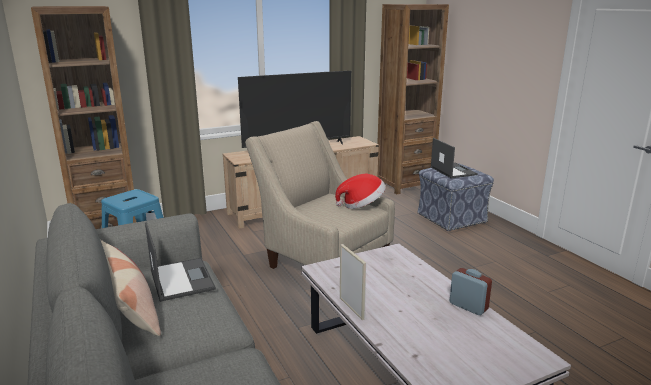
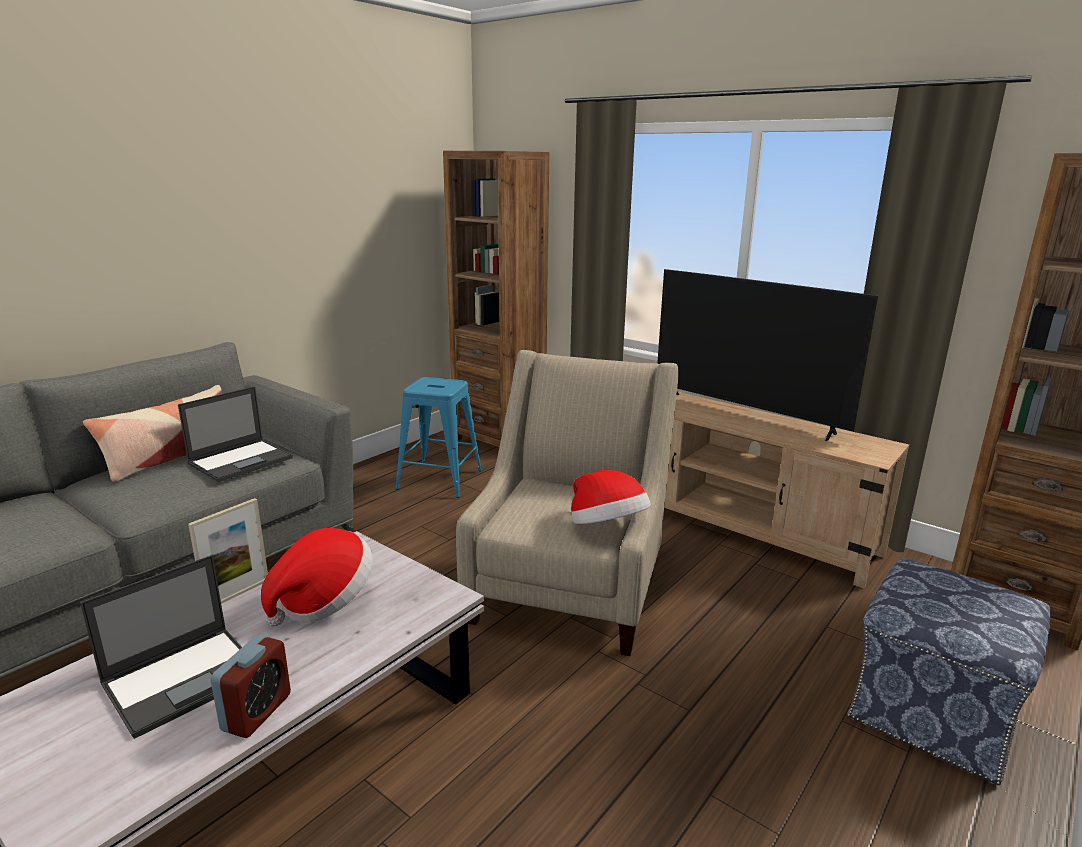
camera: 65 degrees right, 0 degrees up
(377, 282) = (324, 601): none -> hat
(452, 171) = (949, 596): laptop -> laptop (185, 678)

